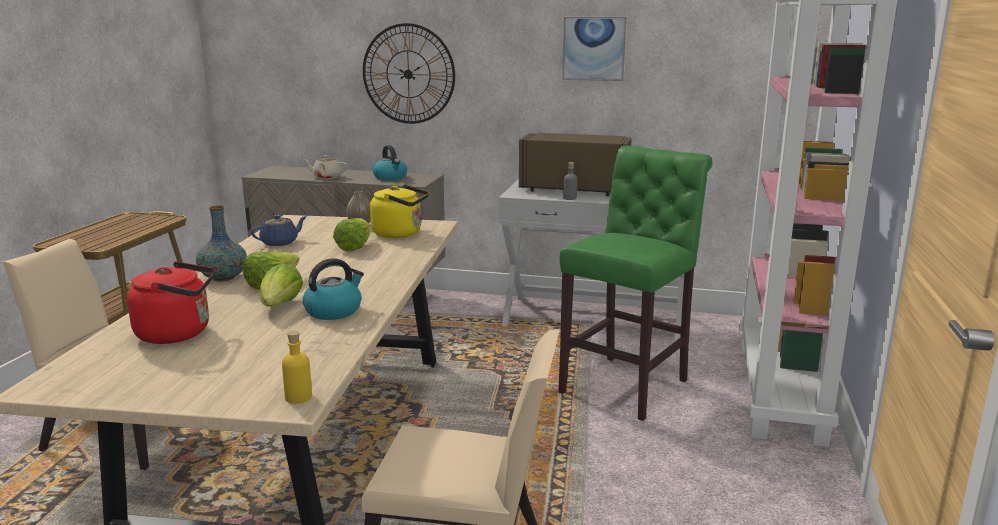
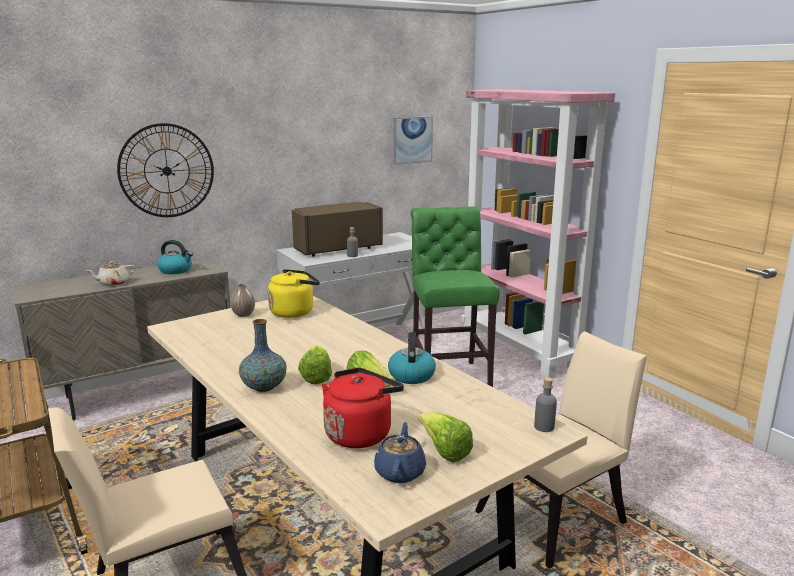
camera: 45 degrees left, 0 degrees up
(280, 243) = (221, 347): blue teapot -> blue teapot (400, 471)
(298, 397) = (544, 427): yellow bottle -> grey bottle
(354, 247) = (291, 331): lettuce -> lettuce (444, 451)
(594, 48) = (326, 136): picture -> picture (412, 140)

